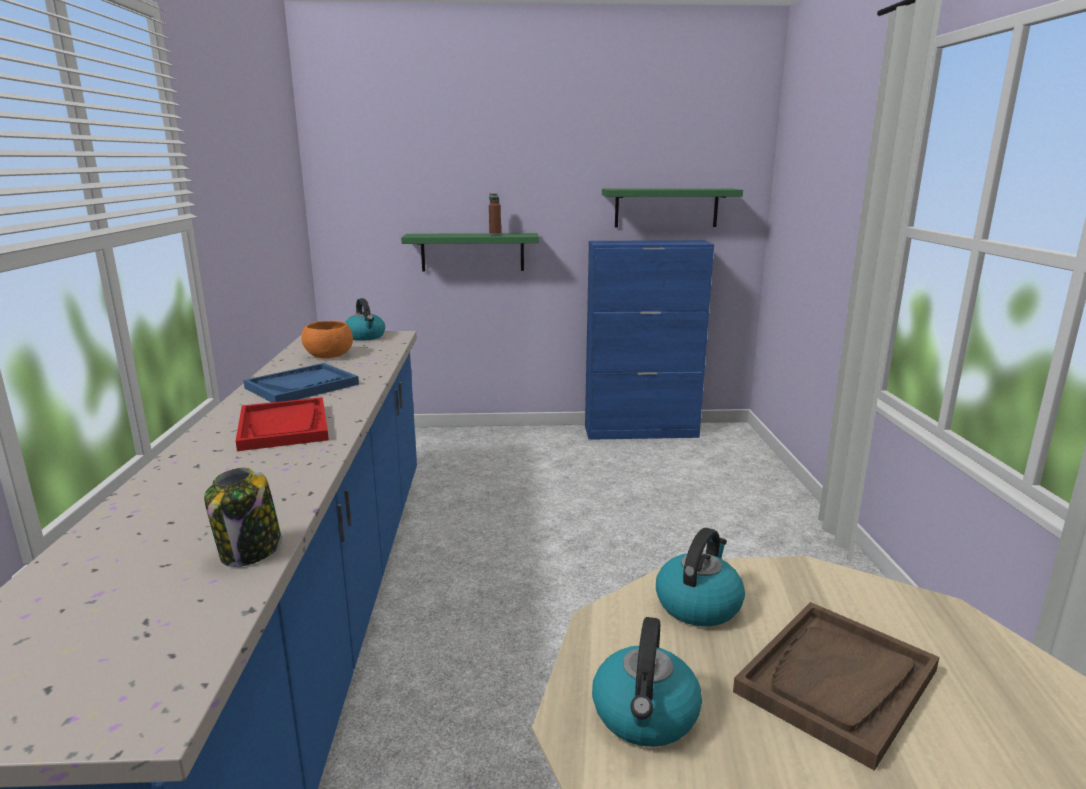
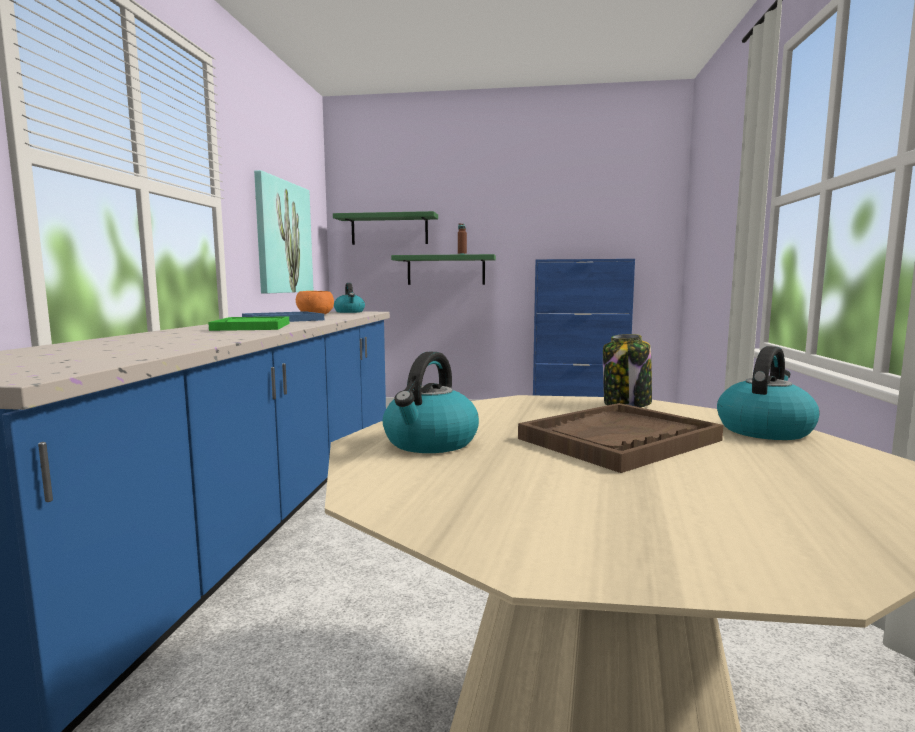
camera: 10 degrees right, 10 degrees down
(250, 551) = (171, 348): jar -> jar (627, 404)
(260, 233) = (283, 237): none -> picture
(284, 427) = (252, 327): red tray -> green tray
(666, 207) = (598, 235): green shelf -> green shelf (389, 229)
(698, 604) = (522, 409): kettle -> kettle (764, 430)

